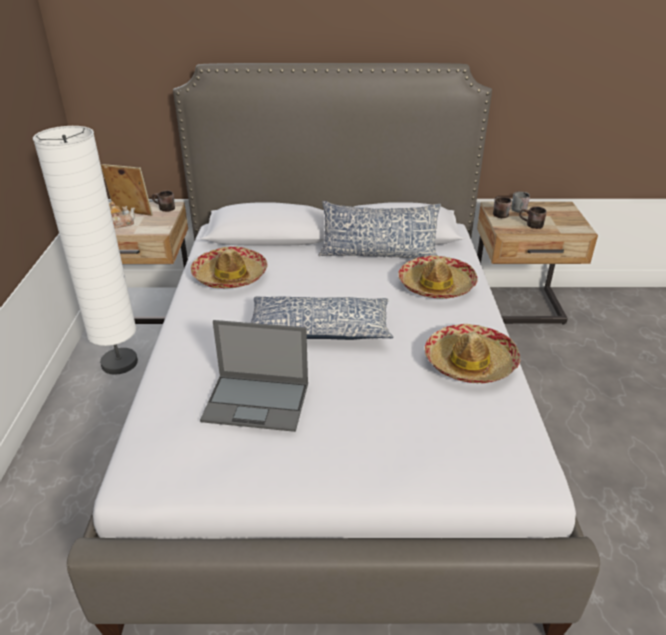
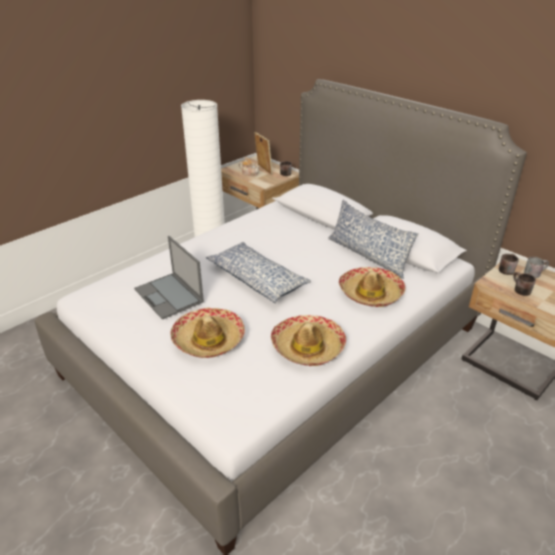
camera: 45 degrees right, 0 degrees up
(230, 276) = (261, 227): hat -> hat (208, 340)

